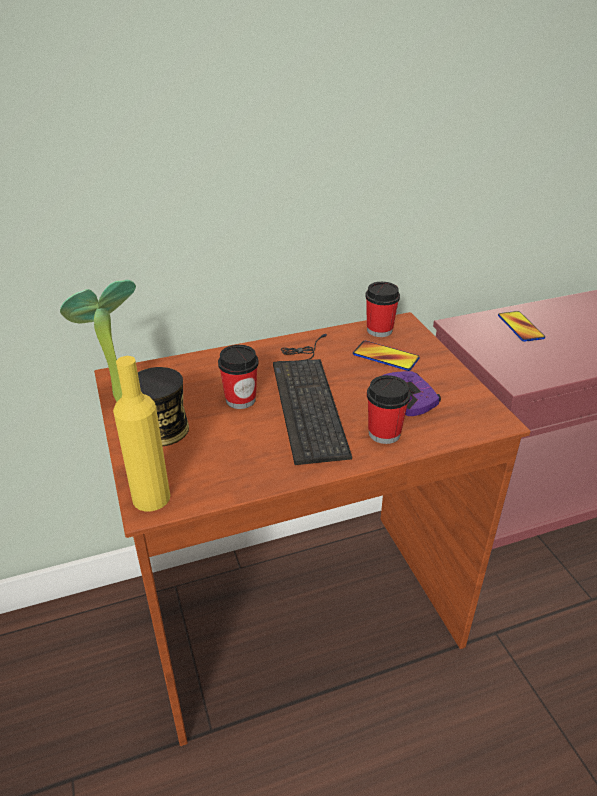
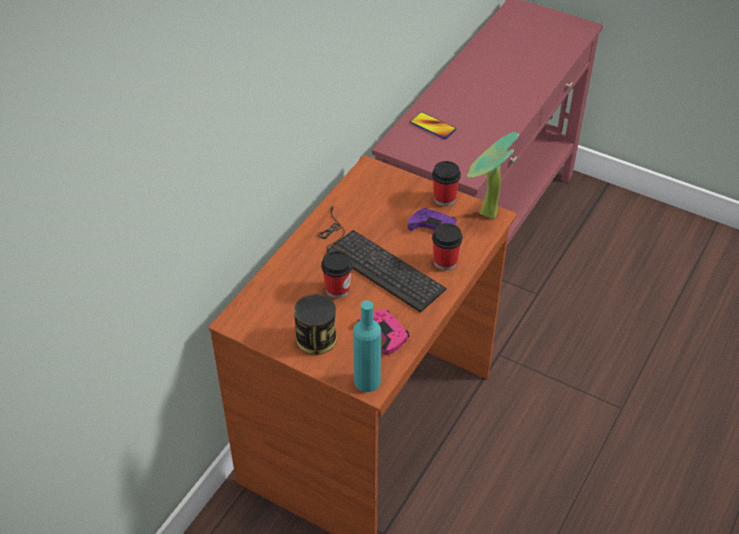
camera: 40 degrees left, 10 degrees up
(116, 396) = (255, 336): potted plant -> potted plant (485, 216)
(151, 497) = (367, 381): yellow bottle -> turquoise bottle
(231, 463) = (384, 333): none -> pink game controller
(379, 330) = (361, 183): cup -> cup (444, 198)
(385, 357) = (388, 204): phone -> none

